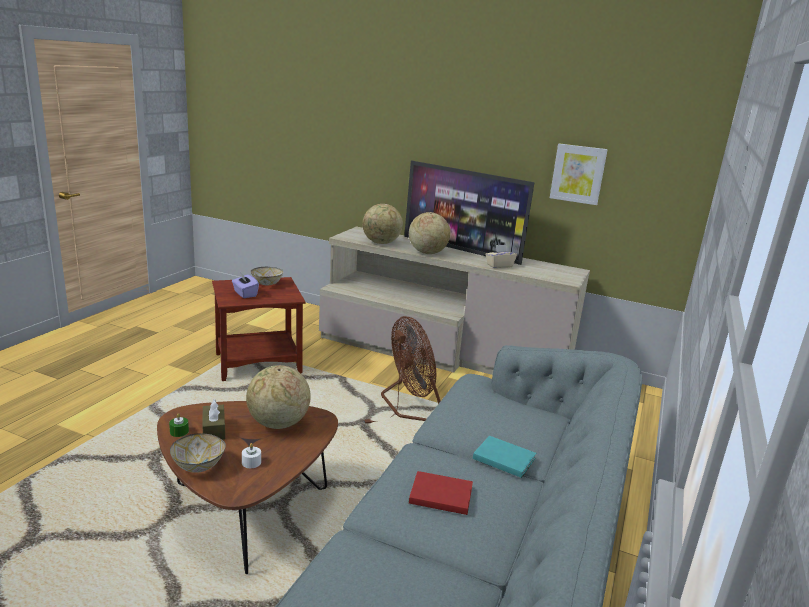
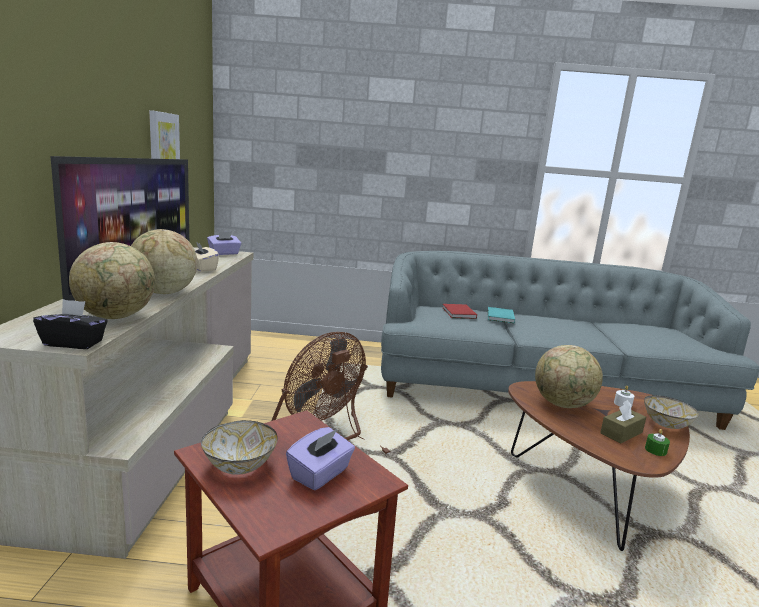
camera: 110 degrees left, 5 degrees down
(345, 237) = (74, 343): none -> black tissue box
(439, 494) = (565, 327): red book -> red book (458, 313)
(565, 277) = (224, 253): none -> purple tissue box

